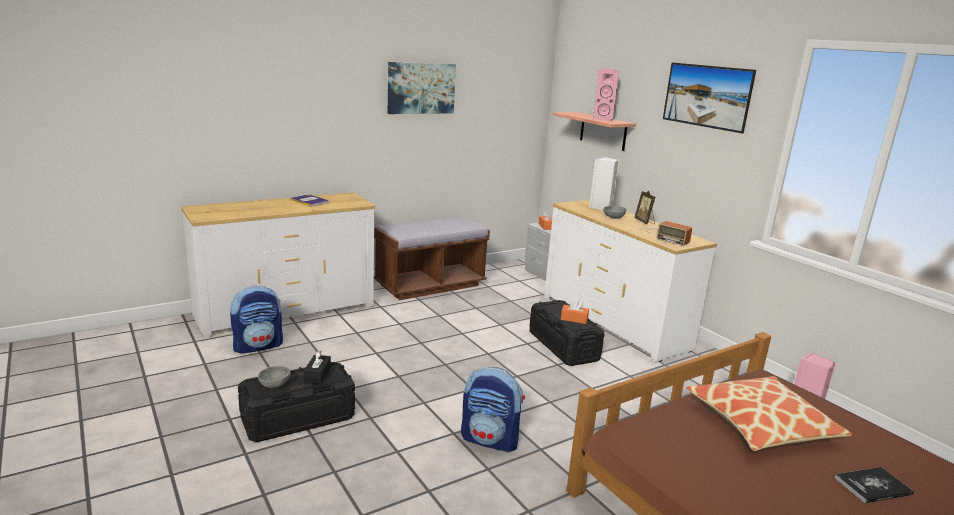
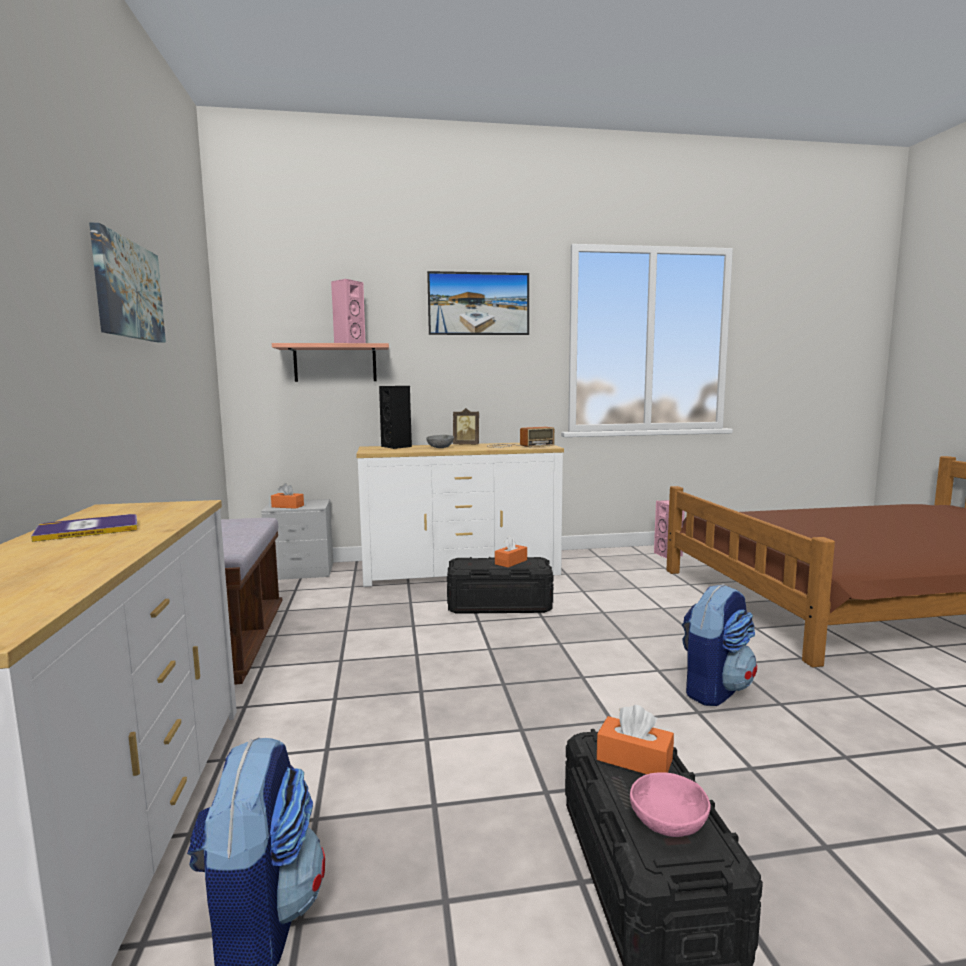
camera: 65 degrees left, 10 degrees down
(274, 385) = (668, 825): grey bowl -> pink bowl
(317, 375) = (634, 760): black tissue box -> orange tissue box
(601, 207) = (397, 447): white speaker -> black speaker
(761, 424) = (796, 529): pillow -> none
(873, 486) = (873, 524): book -> none

